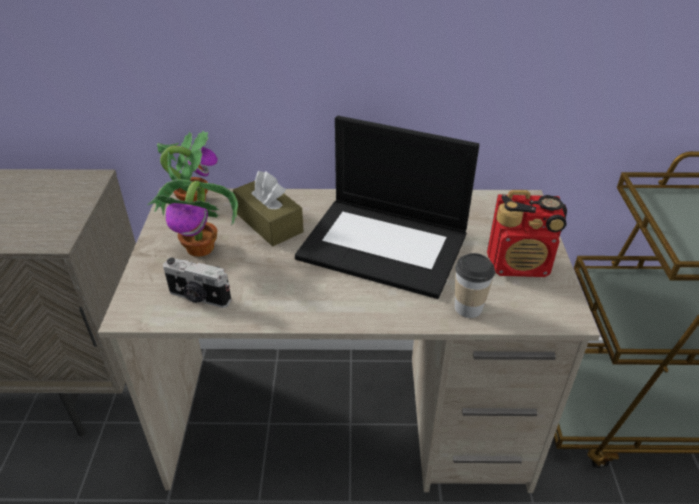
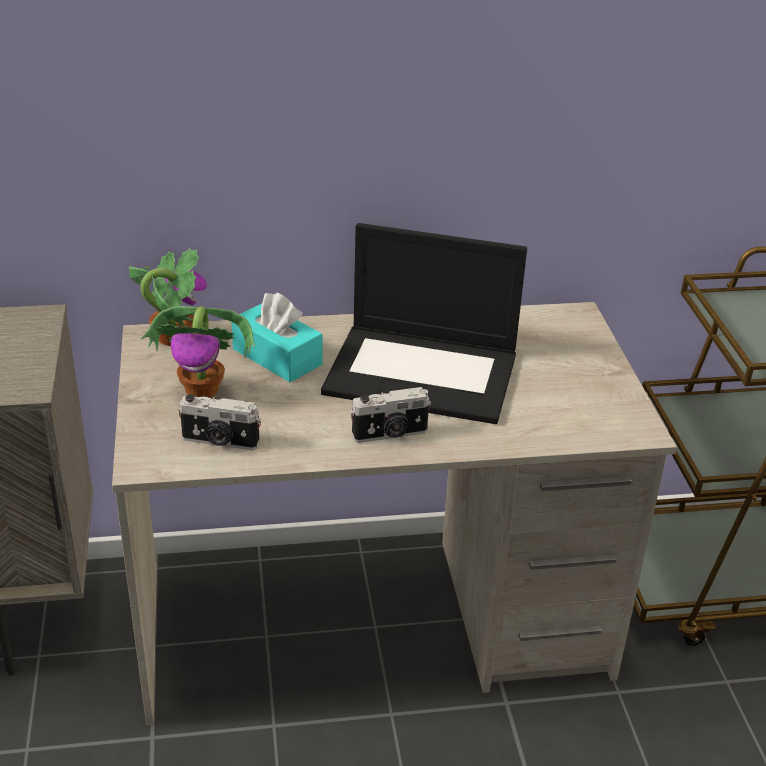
camera: 10 degrees left, 5 degrees down
(269, 223) = (277, 357): brown tissue box -> turquoise tissue box
(343, 302) = (390, 434): none -> camera
(468, 307) = (531, 430): cup -> none
(519, 265) = (581, 384): radio -> none

